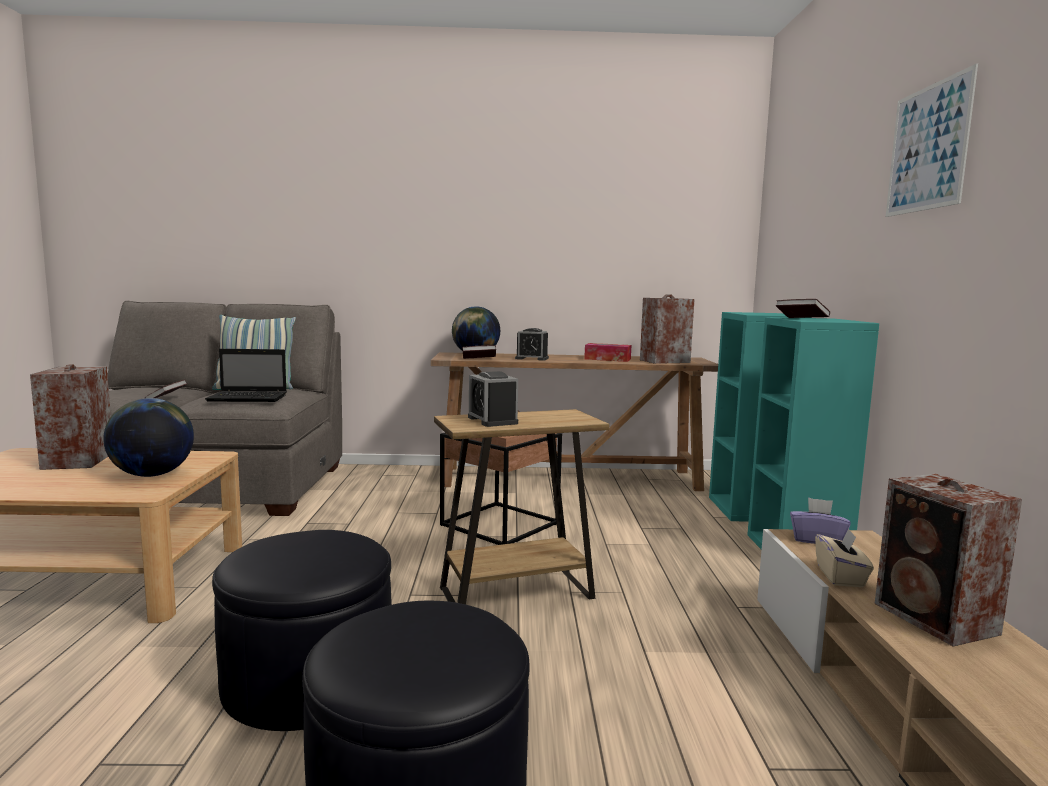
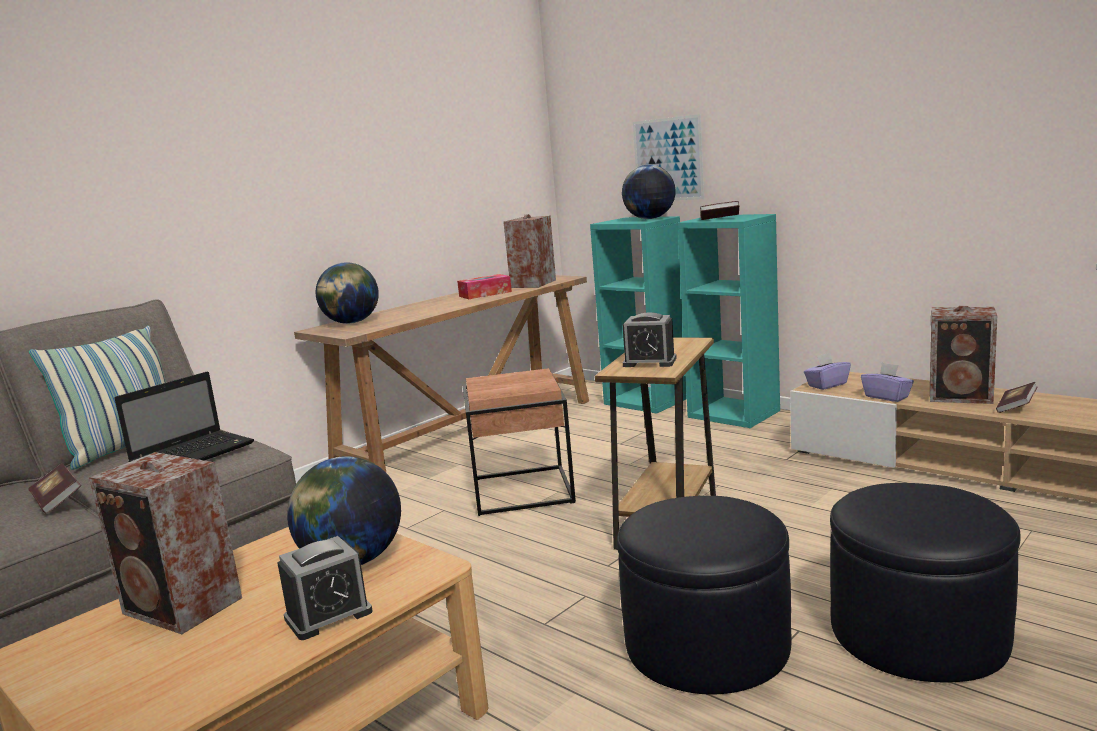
camera: 45 degrees left, 5 degrees up
(479, 359) = (389, 325): book -> book (1016, 407)
(532, 358) = (425, 311): alarm clock -> alarm clock (328, 615)
(775, 314) = (650, 219): none -> globe
(841, 576) = (887, 397): beige tissue box -> purple tissue box
(927, 148) = (803, 76): picture -> picture (668, 159)

